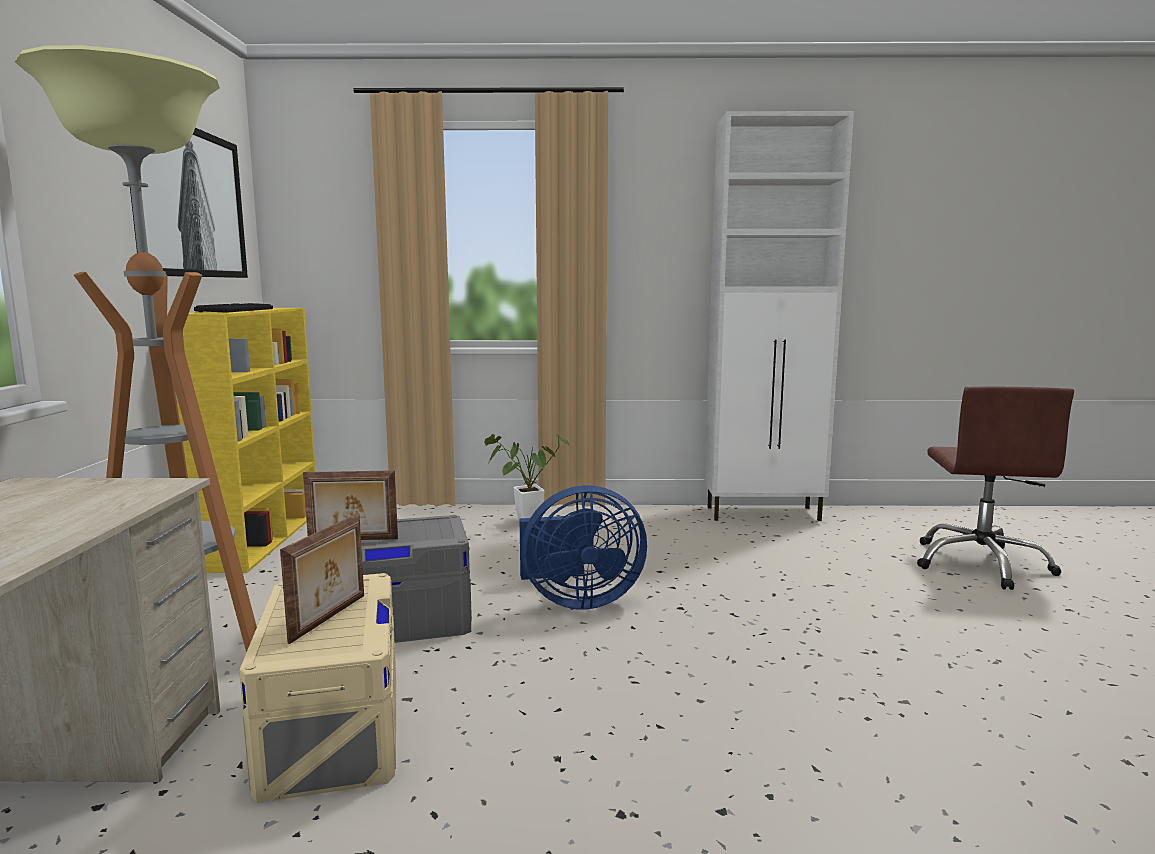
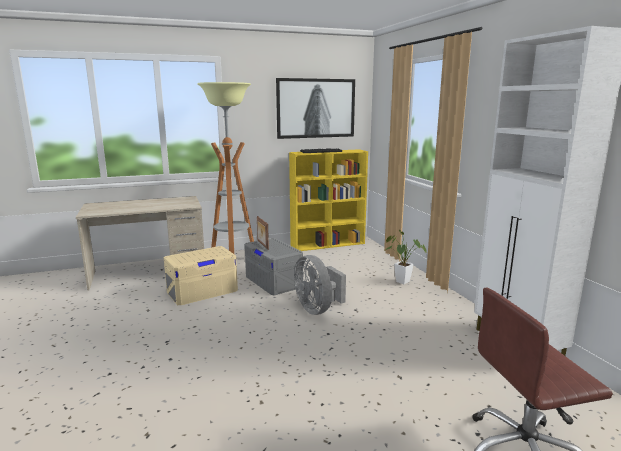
camera: 70 degrees right, 5 degrees up
(330, 618) = (197, 257): picture frame -> none
(577, 600) = (317, 309): blue fan -> grey fan

